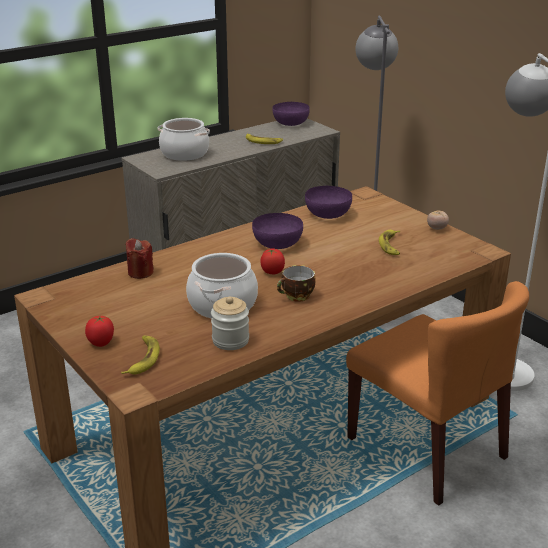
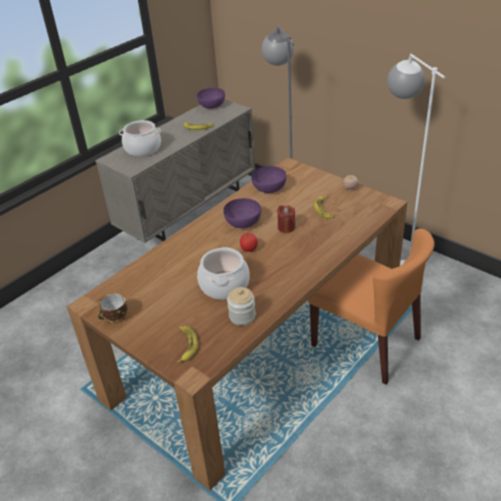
camera: 10 degrees left, 10 degrees up
(101, 342) = (150, 337): tomato -> none
(140, 272) = (153, 267): red candle -> red candle (286, 227)
(297, 296) = (274, 268): cup -> cup (115, 317)

